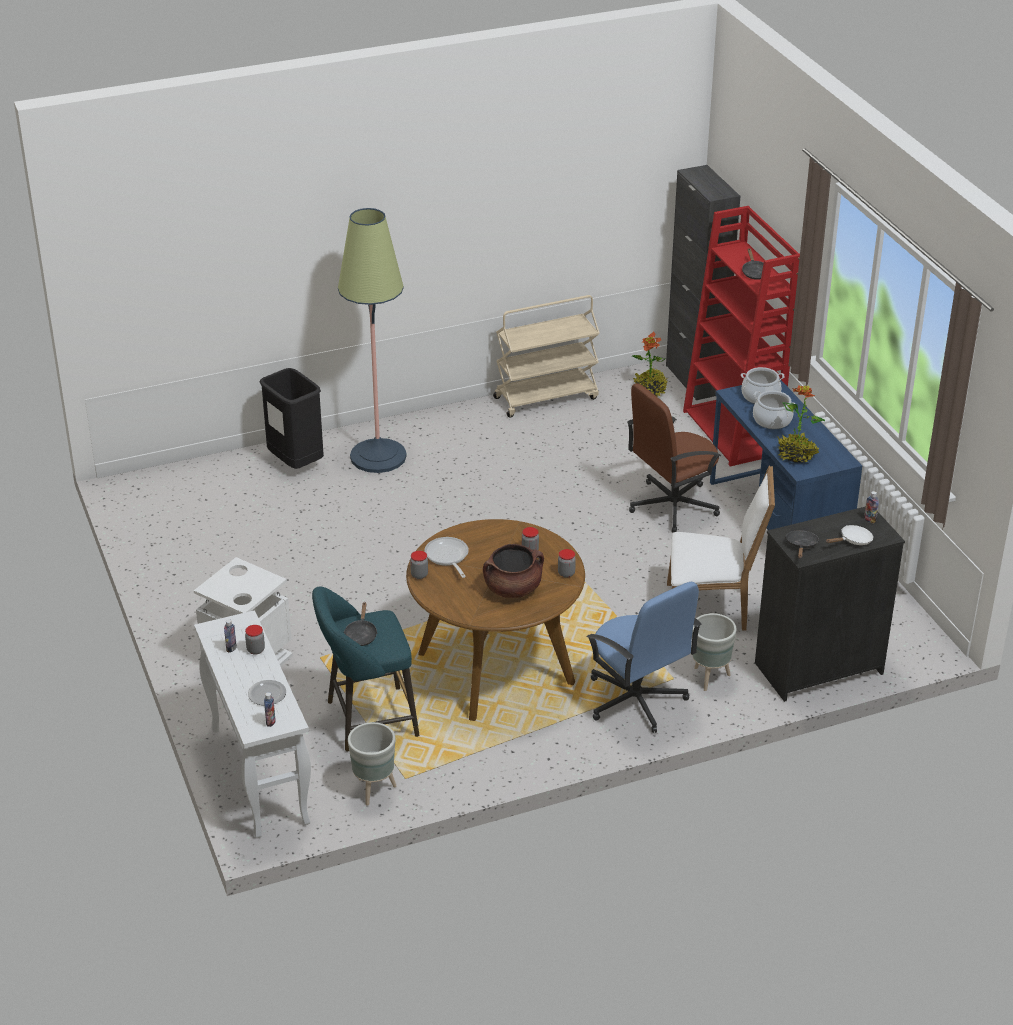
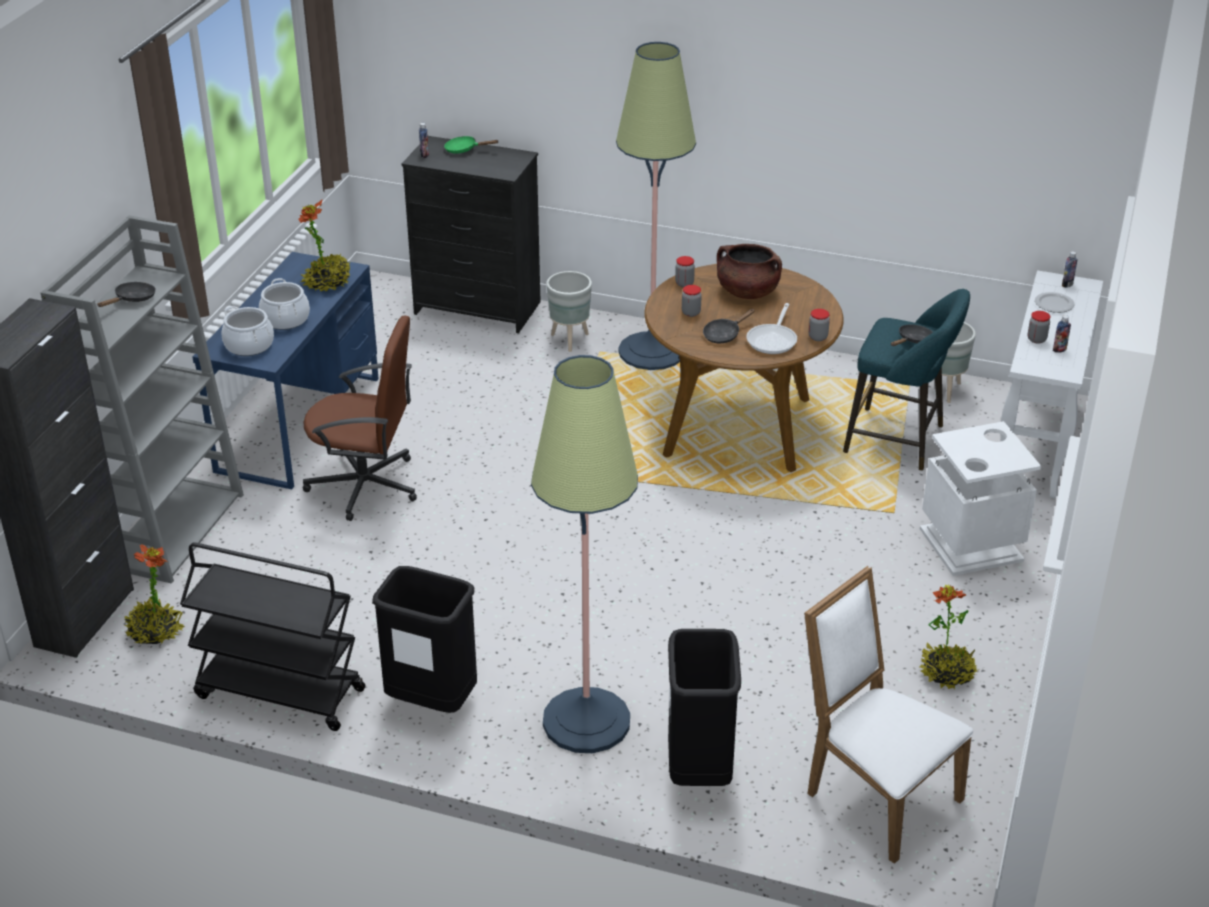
camera: 140 degrees left, 0 degrees up
(201, 571) = (947, 673): none -> potted plant
(467, 428) = (431, 702): none -> black trash can
(546, 397) = (278, 693): beige cart -> black cart
(636, 701) = (652, 352): blue office chair -> floor lamp
(712, 609) = (485, 384): white chair -> white chair (875, 795)
(732, 433) = (173, 528): red bookcase -> grey bookcase
(801, 546) = (509, 162): black frying pan -> black frying pan (724, 334)
(853, 540) = (464, 149): white frying pan -> green frying pan

